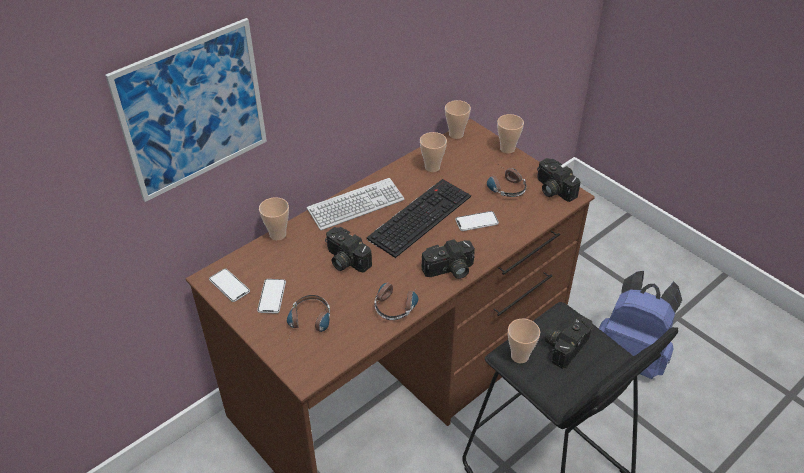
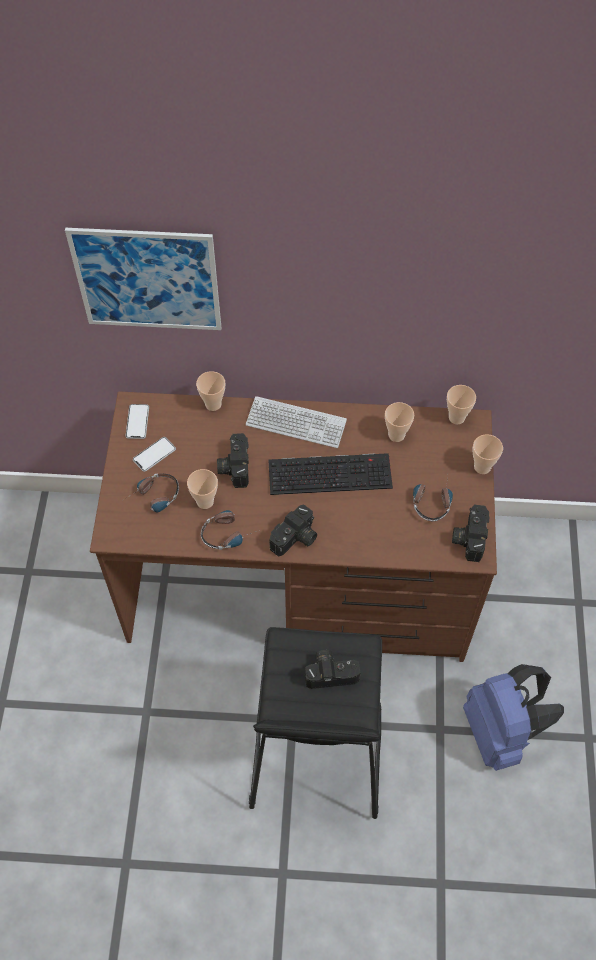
camera: 45 degrees right, 15 degrees up
(449, 270) = (295, 539): camera -> camera turned 75 degrees counterclockwise
(476, 222) = (368, 515): phone -> none
(519, 356) = (288, 649): cup -> cup (205, 501)

